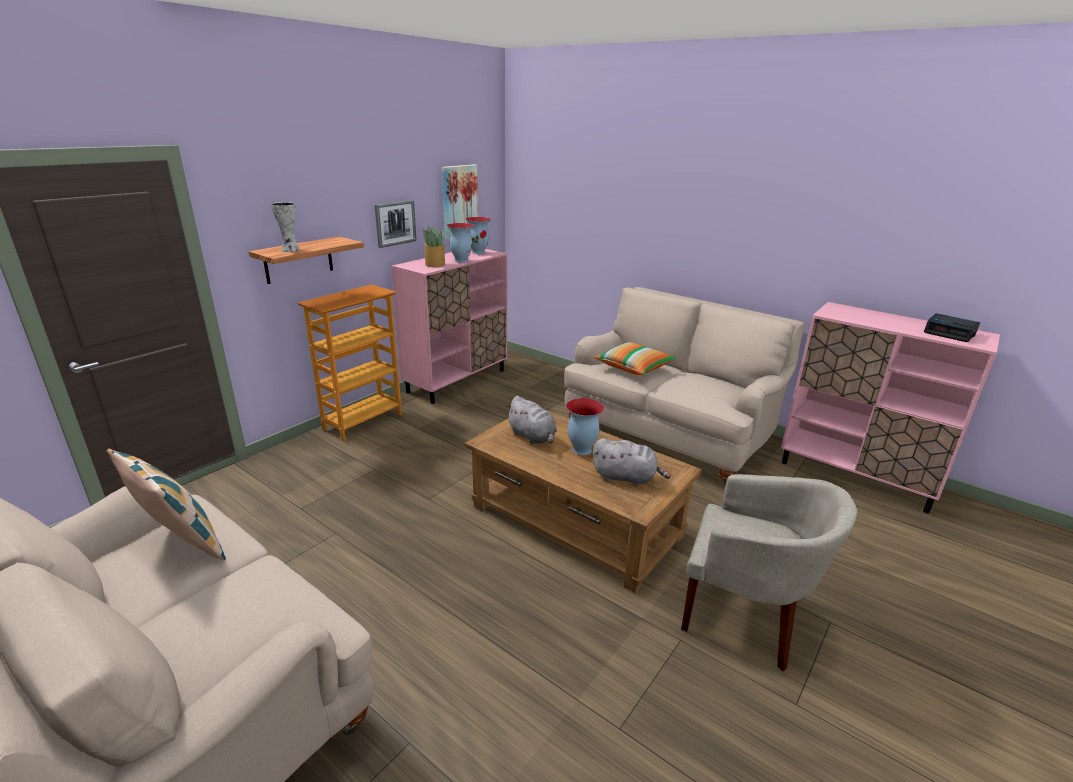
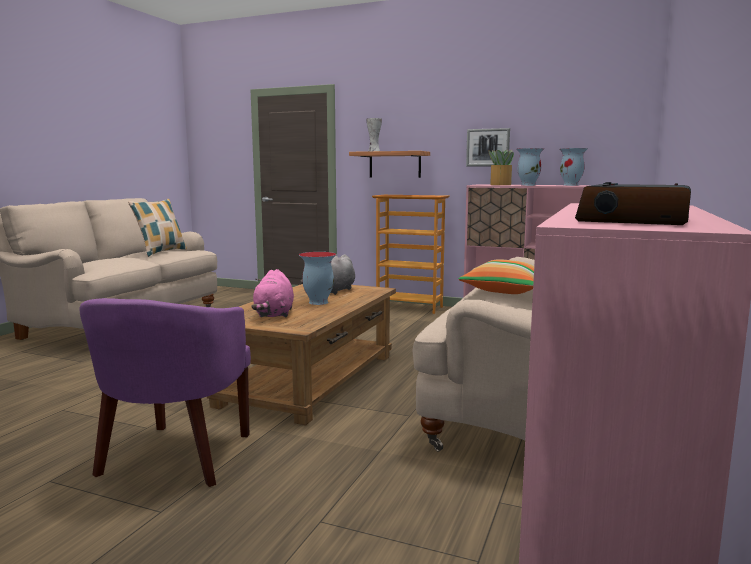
camera: 75 degrees right, 15 degrees down
(459, 201) = (575, 134): picture -> none
(626, 478) = (274, 314): grey plush toy -> pink plush toy
(745, 616) = (176, 458): beige armchair -> purple armchair

